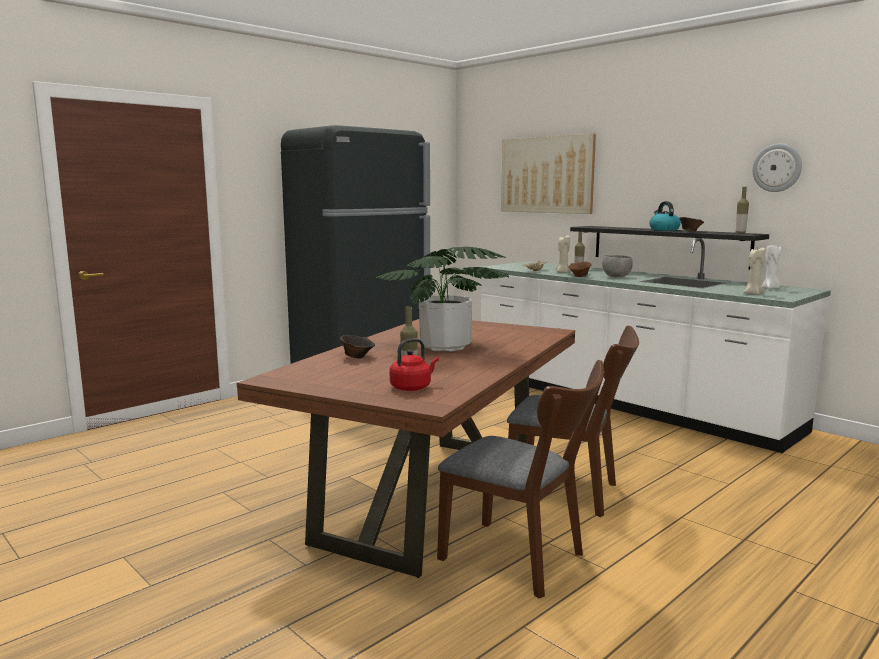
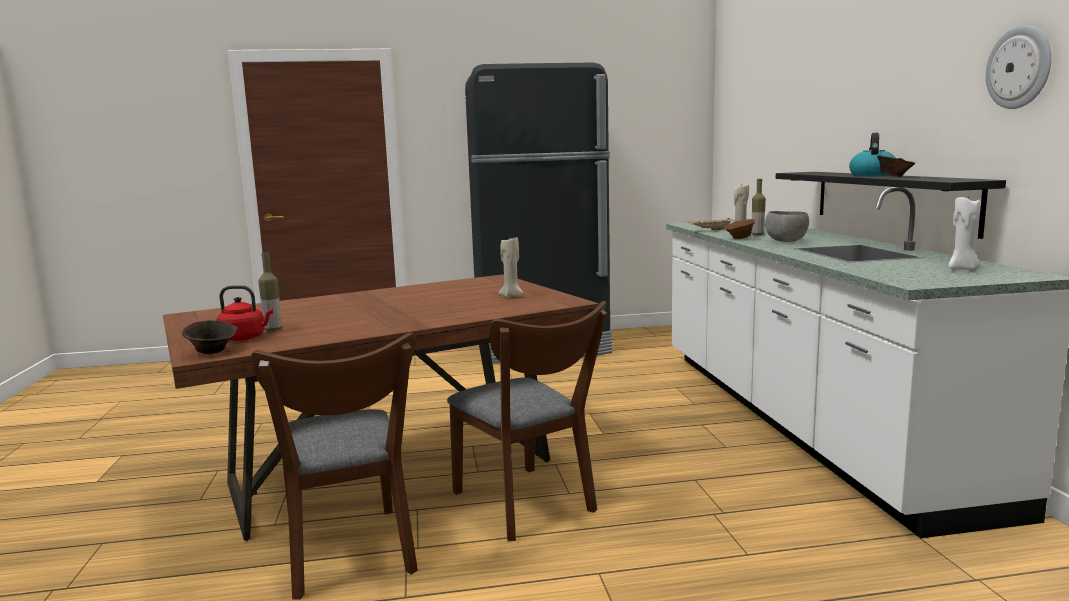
camera: 35 degrees right, 0 degrees up
(357, 357) = (306, 305): brown bowl -> brown bowl (213, 352)
(445, 346) = (407, 305): potted plant -> none
(546, 175) = (781, 105): picture -> none
(740, 233) = (960, 178): bottle -> none
(752, 294) = (893, 274): beige candle -> beige candle (511, 296)

